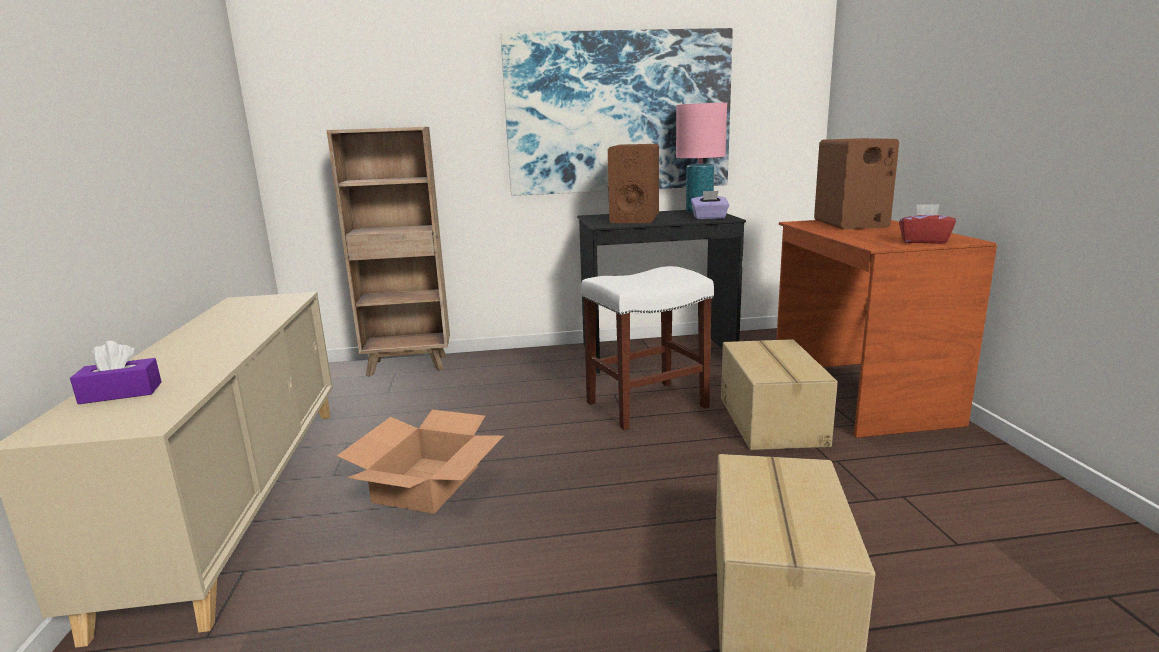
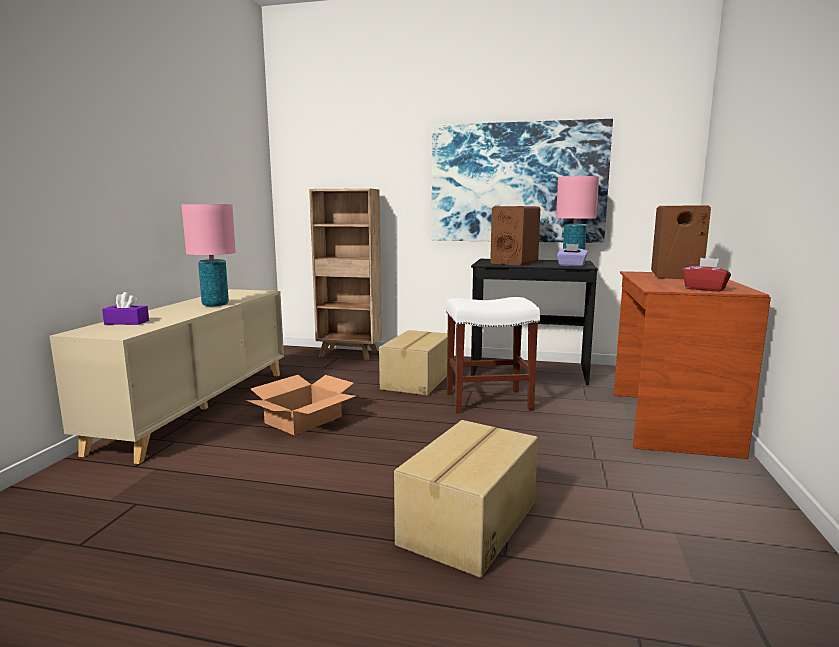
camera: 20 degrees right, 5 degrees down
(243, 332) = (215, 304): none -> pink table lamp
(773, 420) = (575, 426): cardboard box -> cardboard box (418, 380)

